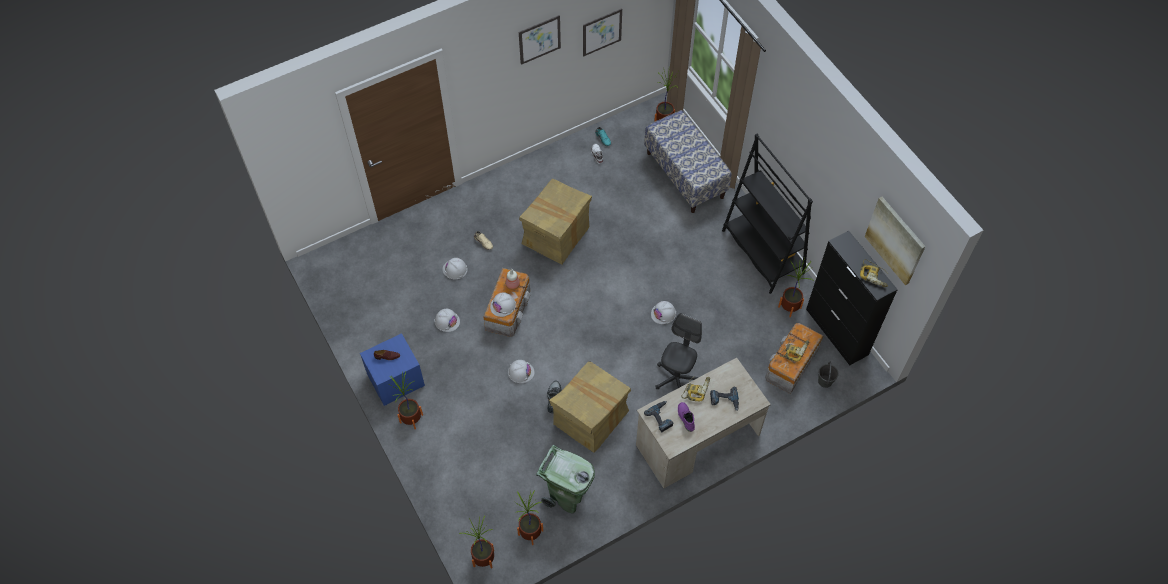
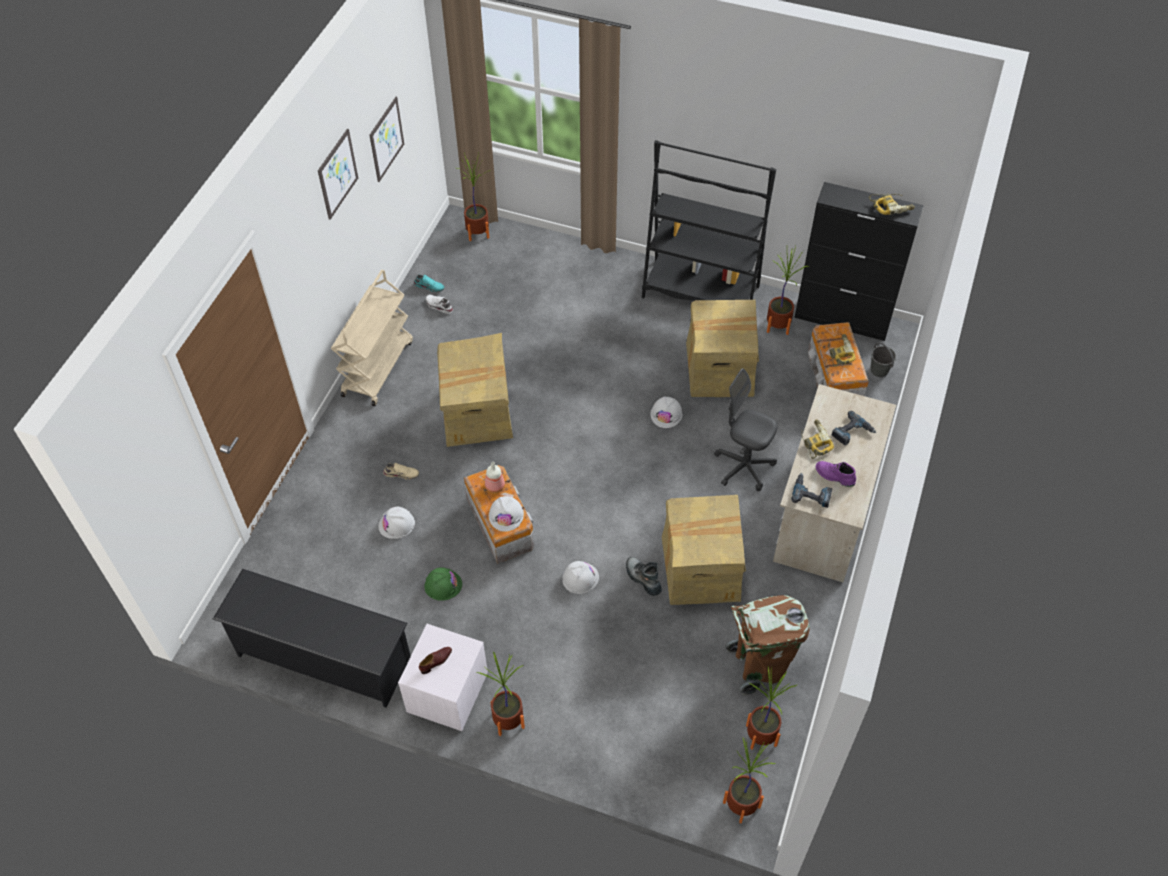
camera: 40 degrees left, 5 degrees down
(354, 315) = (323, 658): none -> black shoe rack
(396, 380) = (447, 693): blue nightstand -> white nightstand
(447, 321) = (443, 585): white hard hat -> green hard hat
(528, 170) = (377, 367): none -> beige cart
(567, 495) = (758, 666): green trash can -> brown trash can
(676, 378) = (743, 467): grey office chair -> grey office chair turned 45 degrees counterclockwise
(685, 175) = (551, 269): bench -> none
(723, 309) = (719, 370): none -> cardboard box
(895, 240) = (903, 146): picture -> none

